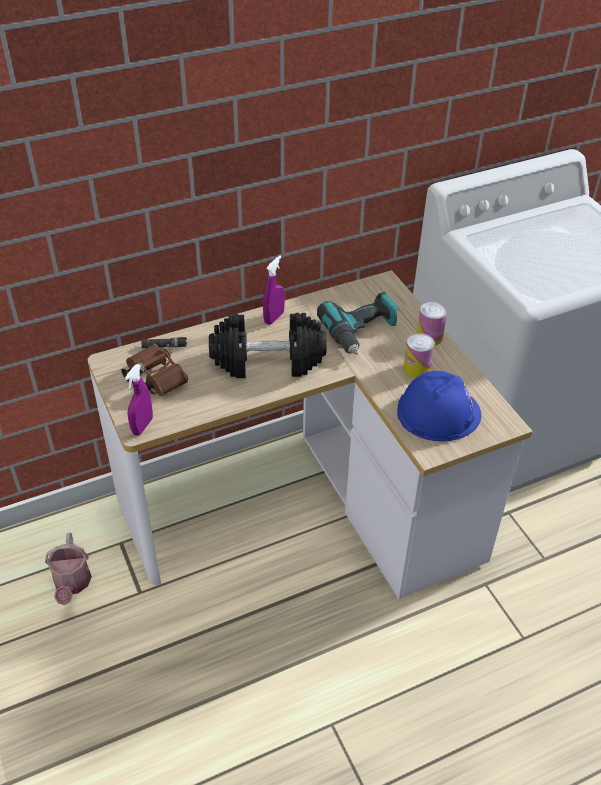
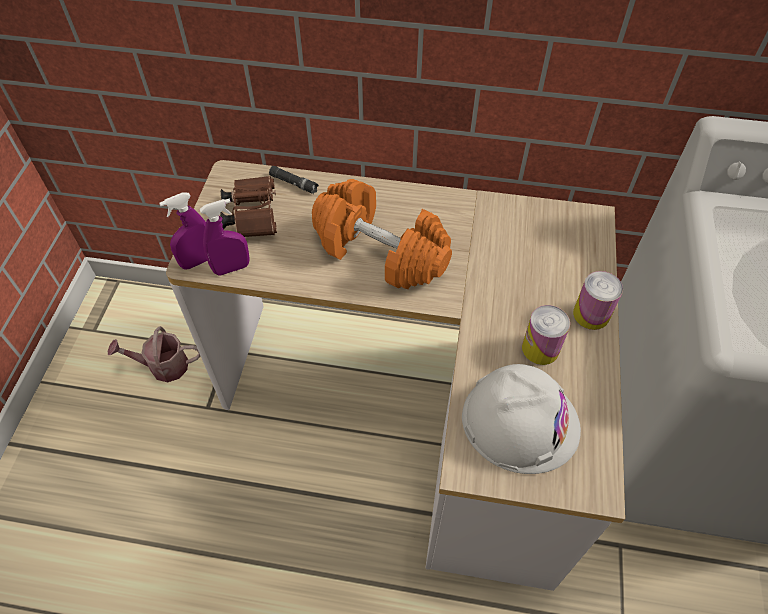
camera: 35 degrees right, 10 degrees up
(72, 584) = (163, 366): watering can -> watering can turned 60 degrees clockwise
(267, 362) = (379, 252): black dumbbell -> orange dumbbell
(274, 318) = (429, 203): purple spray bottle -> purple spray bottle (231, 268)
(361, 332) = (512, 267): power drill -> none
(438, 412) = (520, 421): blue hard hat -> white hard hat

